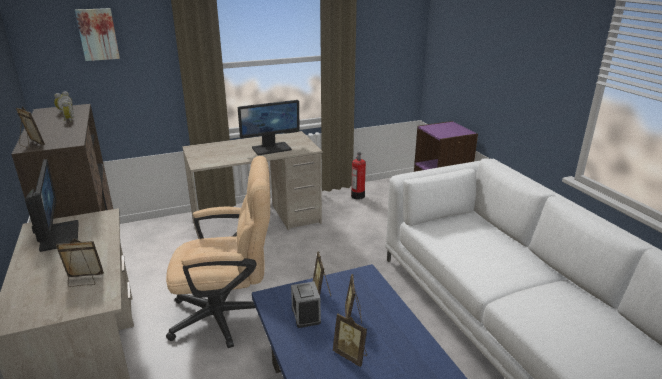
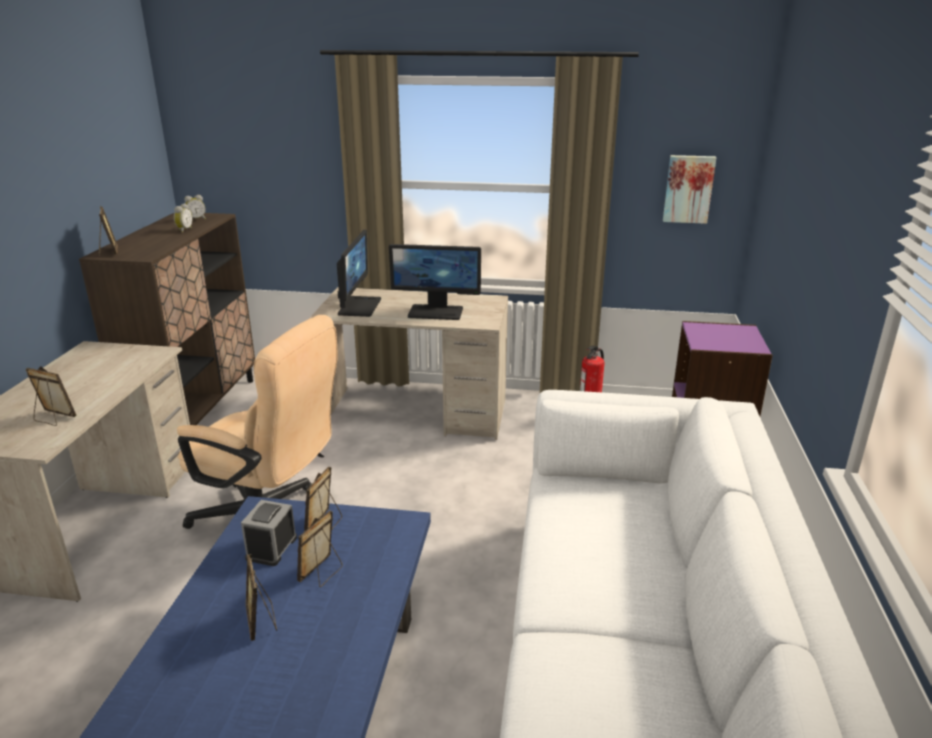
camera: 30 degrees right, 0 degrees up
(58, 235) = (93, 362): monitor -> monitor (358, 306)
(98, 34) = (254, 128): picture -> picture (688, 189)

